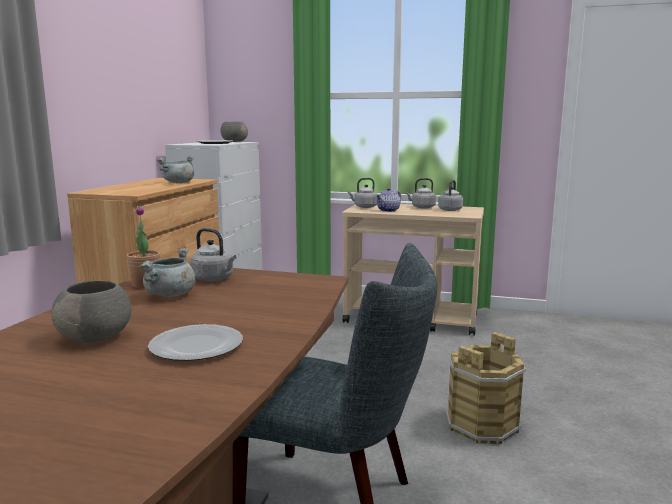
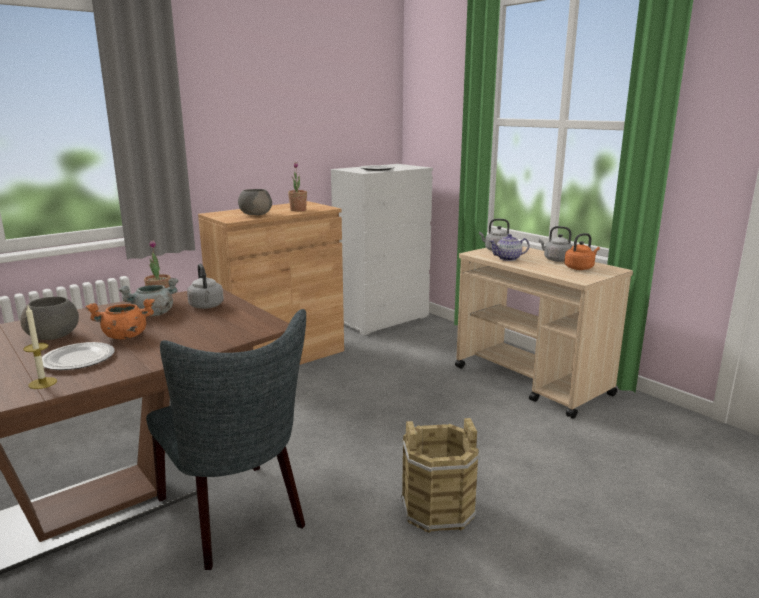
camera: 35 degrees right, 5 degrees up
(178, 183) = (298, 210): grey cooking pot -> potted plant
(194, 317) = (125, 336): none -> orange cooking pot
(217, 375) = (42, 383): none -> candle
(234, 142) = (408, 166): grey bowl -> grey bowl (256, 214)
(450, 210) = (580, 268): grey kettle -> orange kettle

